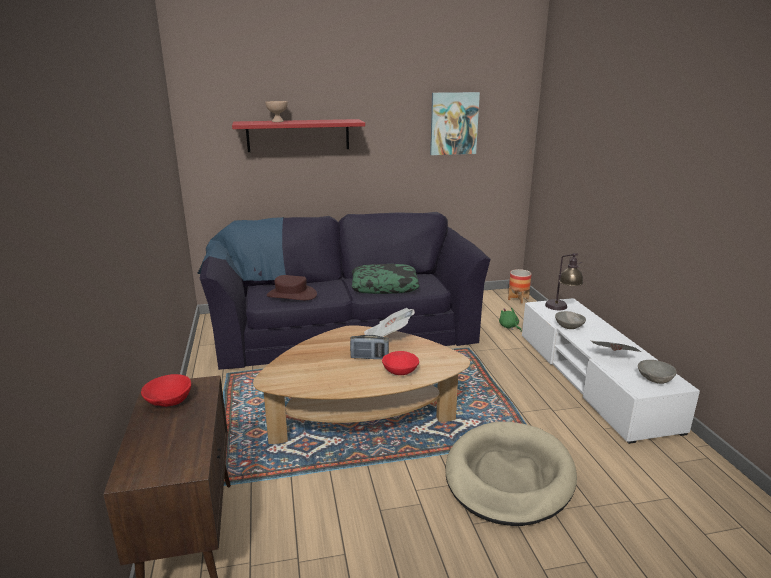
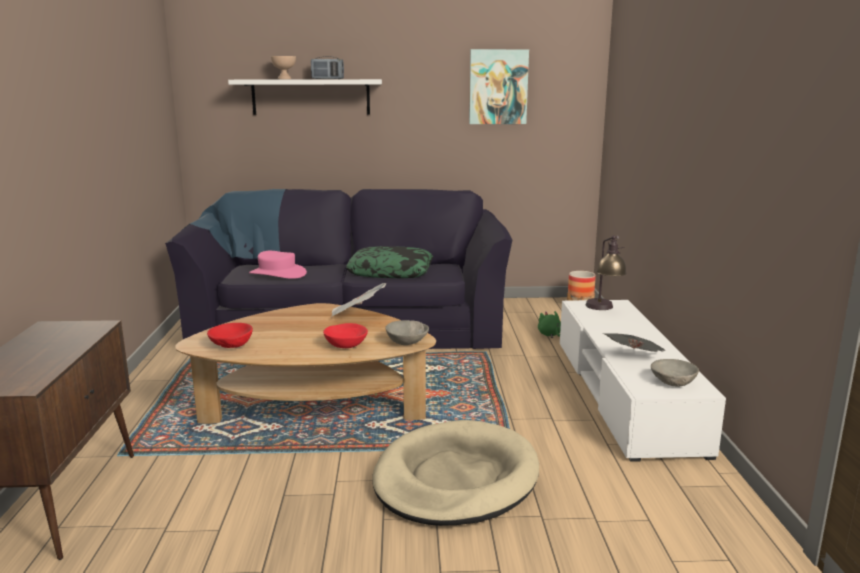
camera: 10 degrees right, 5 degrees down
(169, 401) = (51, 336): red bowl -> red bowl (232, 345)
(291, 295) = (277, 273): brown hat -> pink hat
(298, 135) = (311, 97): red shelf -> white shelf
(369, 357) = (321, 331): radio -> radio (327, 79)
(568, 326) = (599, 326): grey bowl -> grey bowl (406, 342)

